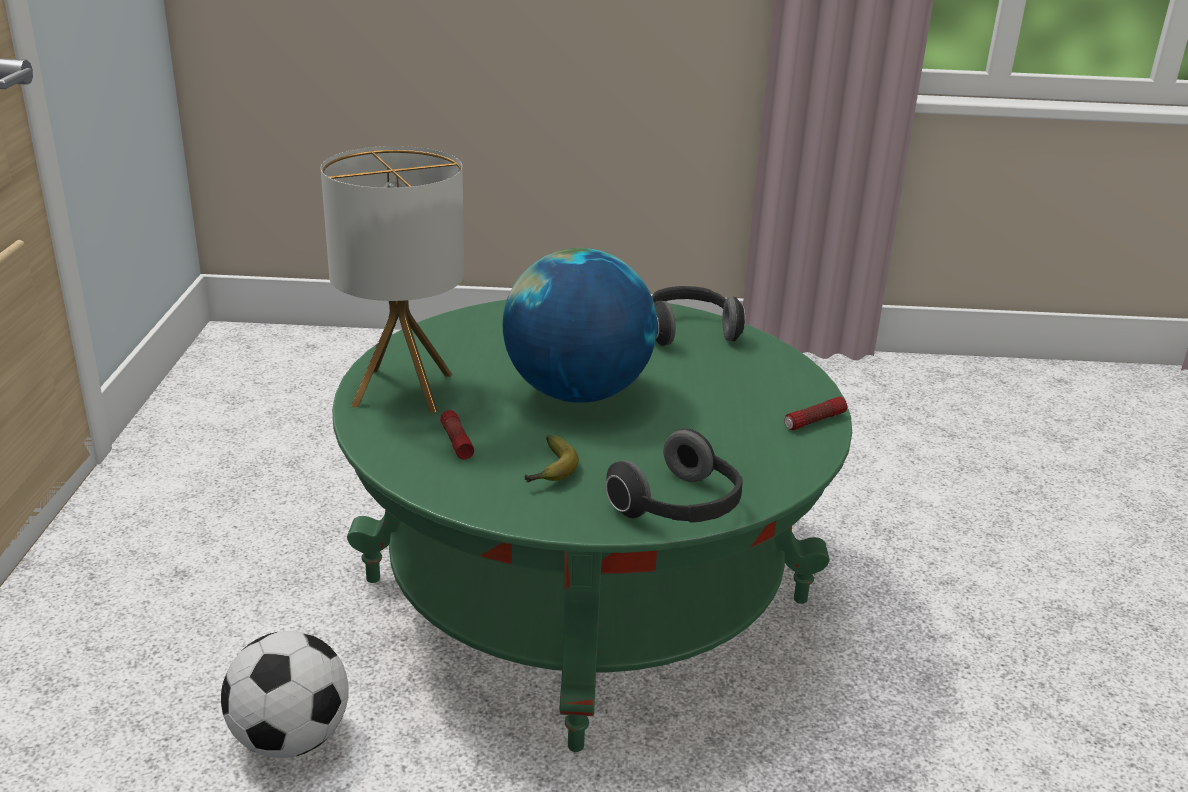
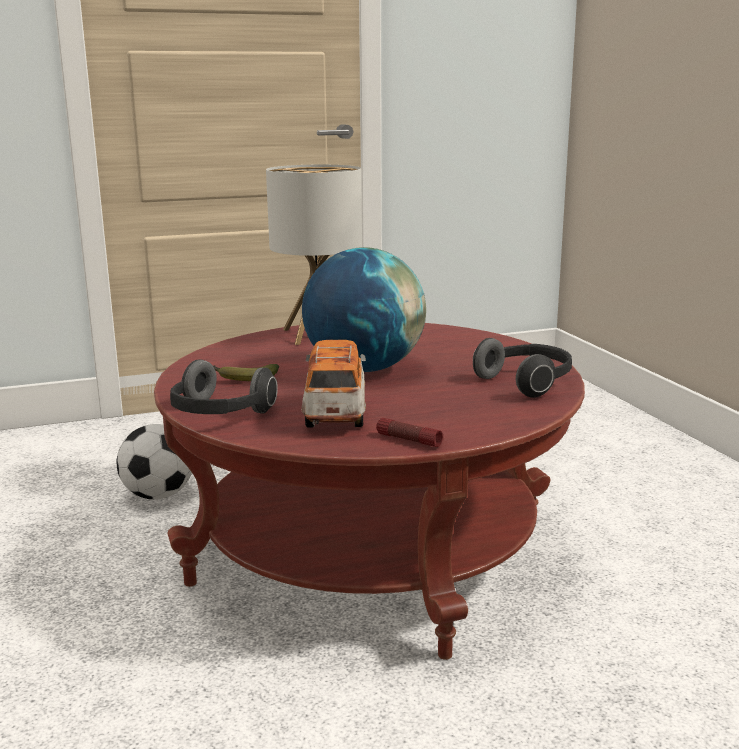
camera: 70 degrees right, 10 degrees down
(456, 442) = (261, 354): flashlight -> none
(585, 589) = (370, 550): green coffee table -> red coffee table
(717, 440) = (335, 413): none -> toy car

